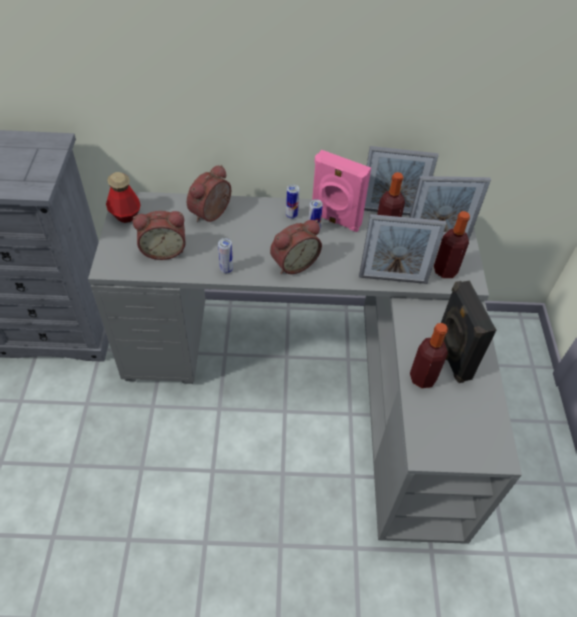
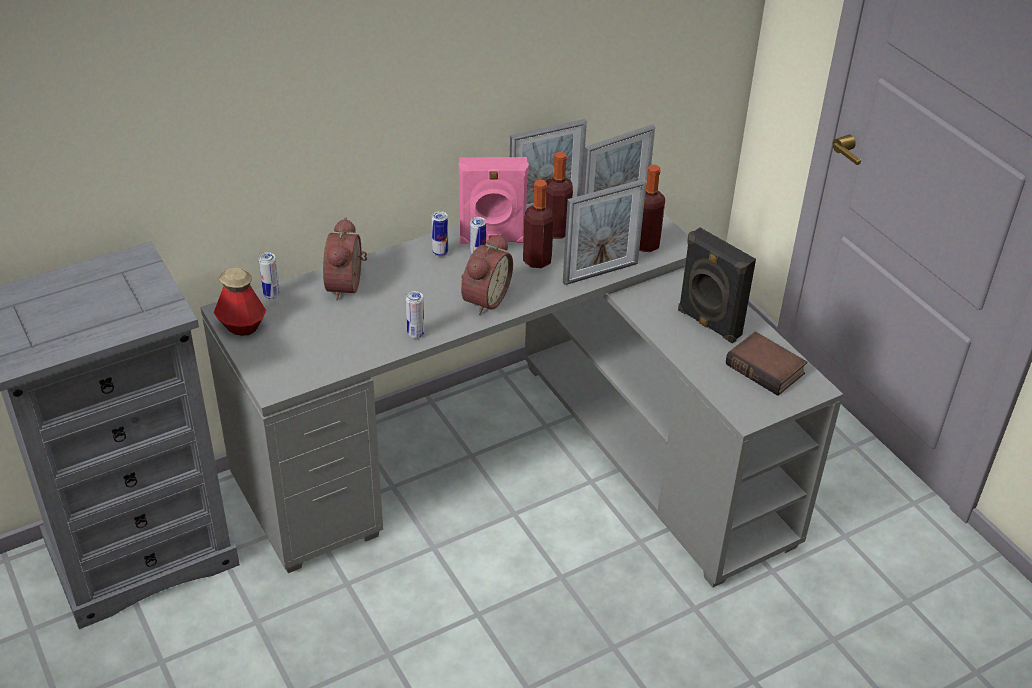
camera: 30 degrees left, 10 degrees down
(161, 200) = (271, 295): none -> can
(163, 249) = (324, 343): alarm clock -> none
(422, 378) = (695, 353): bottle -> bottle (537, 260)
(471, 419) = (767, 368): none -> book

